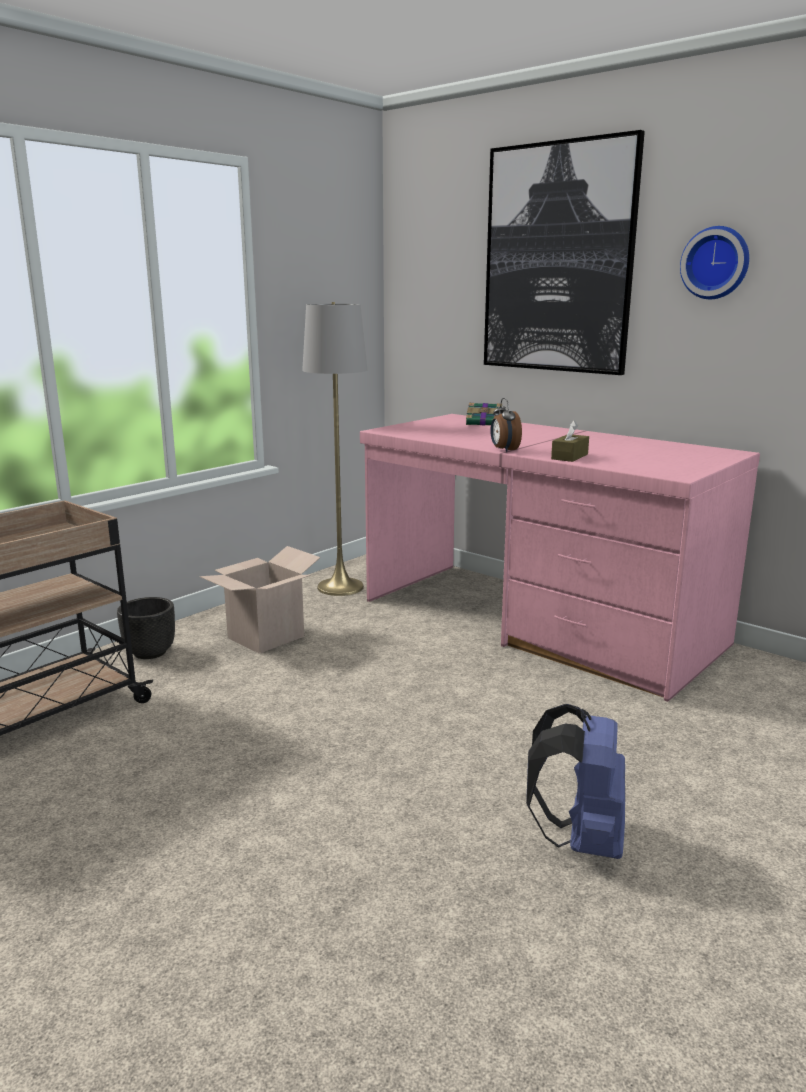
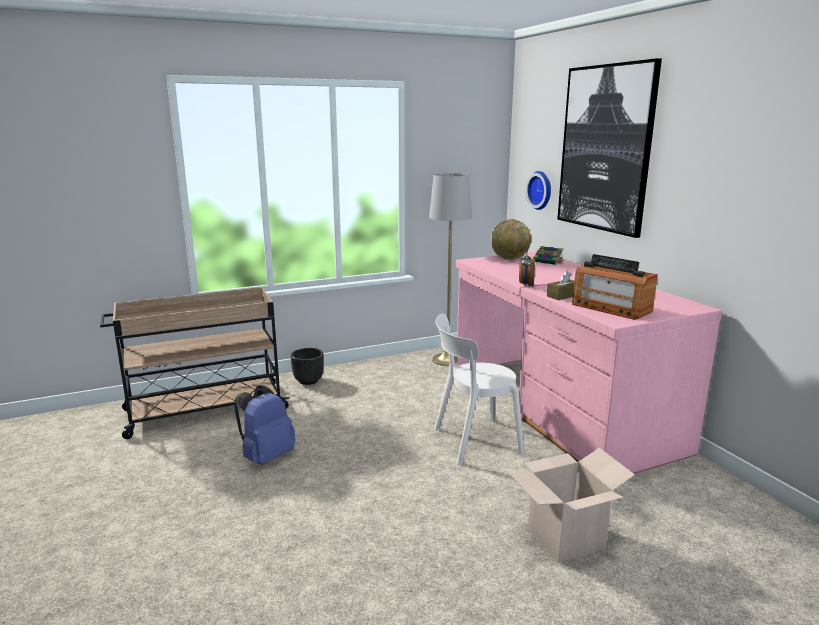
camera: 25 degrees right, 0 degrees up
(265, 637) = (377, 384): cardboard box -> cardboard box (565, 539)
(431, 424) = (509, 259): none -> globe
(469, 686) = (472, 441): none -> white chair
(580, 840) = (455, 553): blue backpack -> blue backpack (266, 456)
(647, 463) = (610, 308): none -> radio
(716, 263) = (702, 160): wall clock -> wall clock (541, 190)

